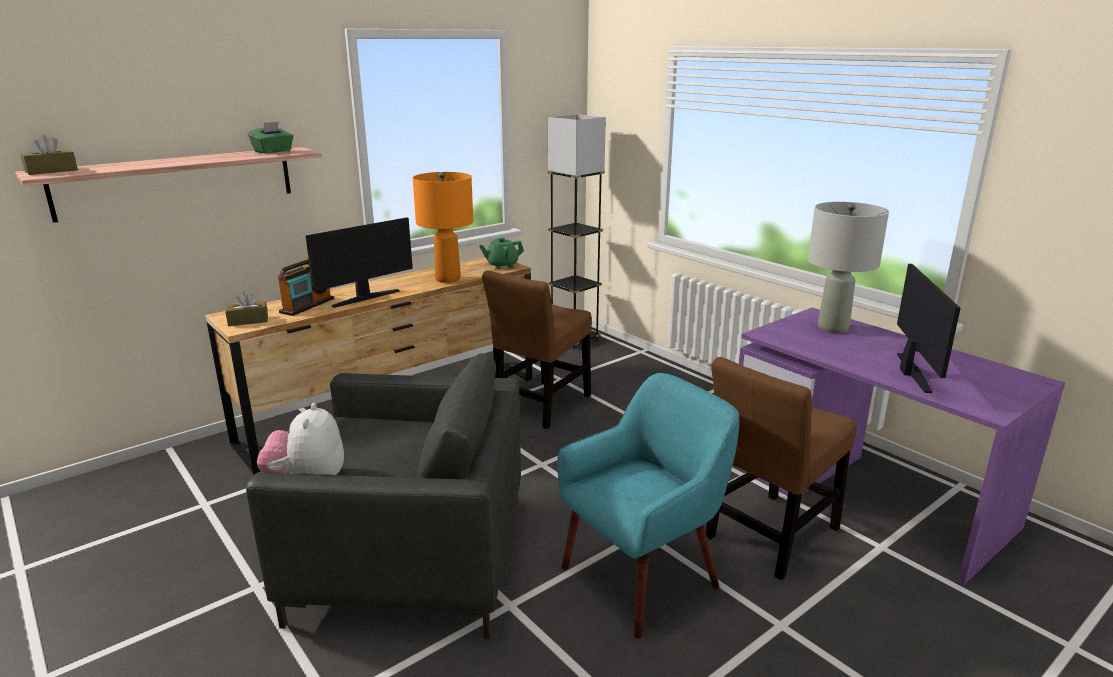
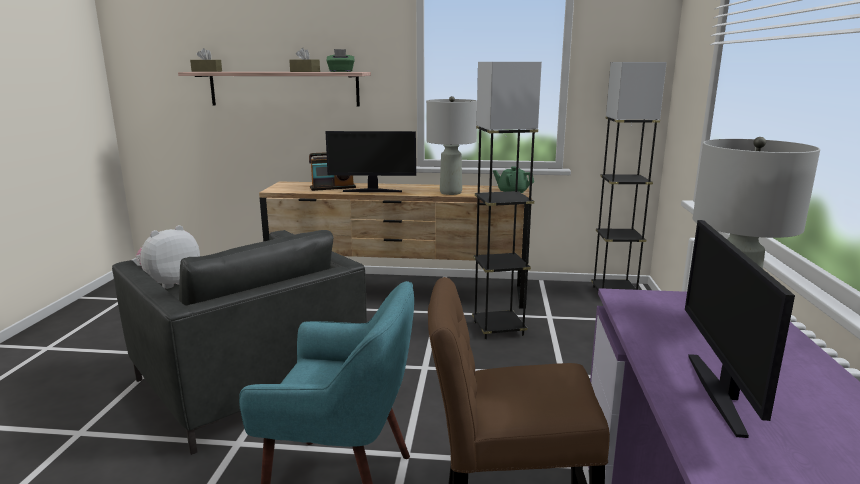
camera: 45 degrees right, 5 degrees down
(248, 321) = (286, 188): brown tissue box -> brown tissue box (305, 71)
(448, 279) = (451, 192): orange table lamp -> grey table lamp
(541, 406) = (498, 329): brown chair -> grey floor lamp
(910, 372) = (719, 392): monitor -> monitor turned 135 degrees clockwise

